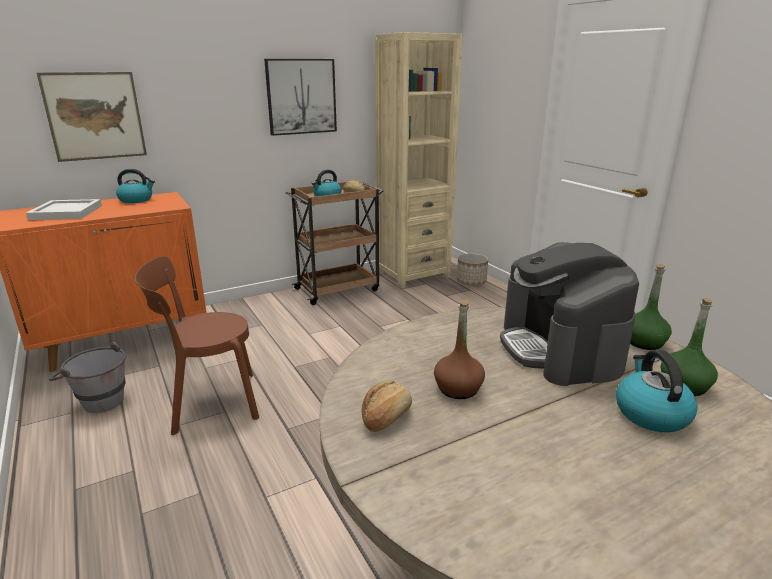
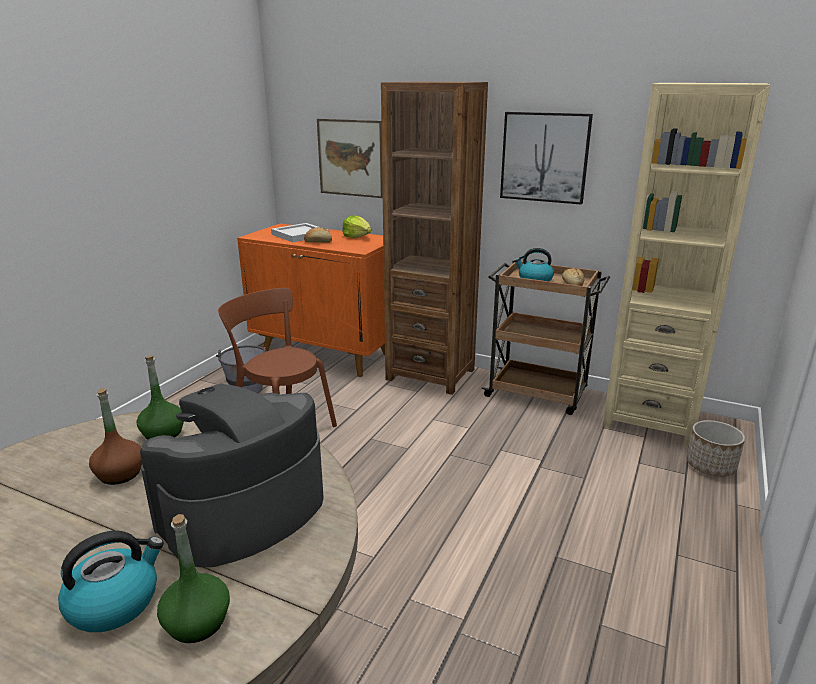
camera: 55 degrees right, 0 degrees up
(136, 200) = (357, 237): kettle -> lettuce
(248, 311) = (430, 374): none -> brown bookcase
(386, 417) = (58, 455): bread -> bread (318, 242)
(644, 342) = (307, 570): green bottle -> green bottle (163, 433)

